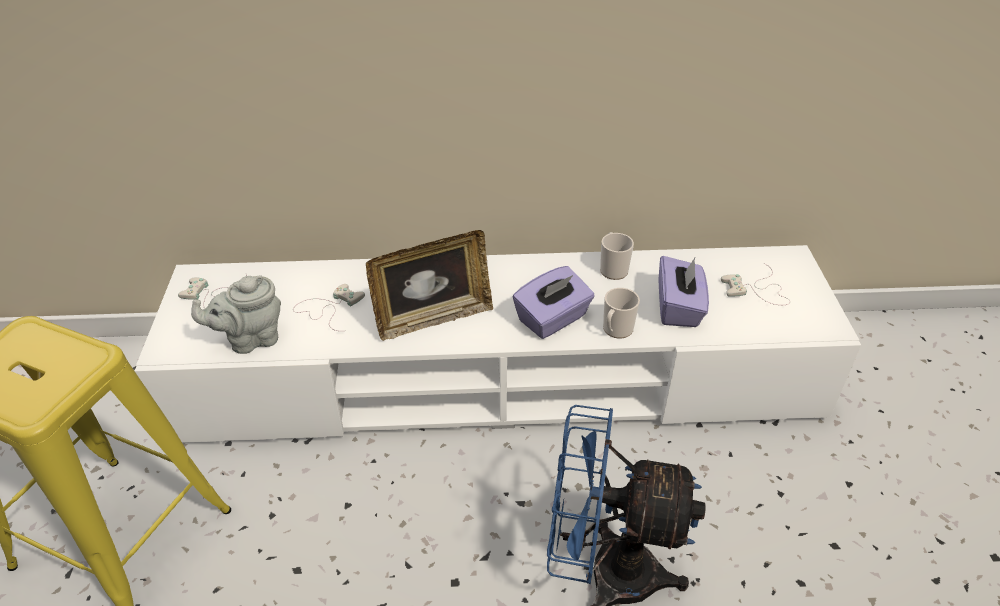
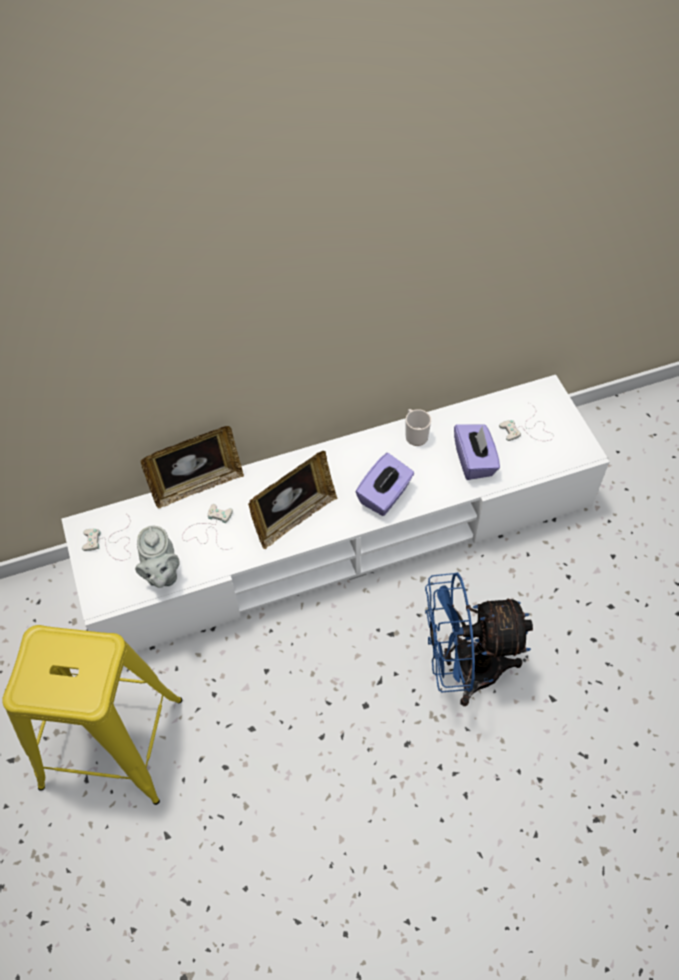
camera: 15 degrees left, 15 degrees up
(251, 339) = (162, 574): grey teapot -> grey teapot turned 60 degrees counterclockwise
(338, 265) = (197, 485): none -> picture frame
(616, 330) = (434, 493): mug -> none

